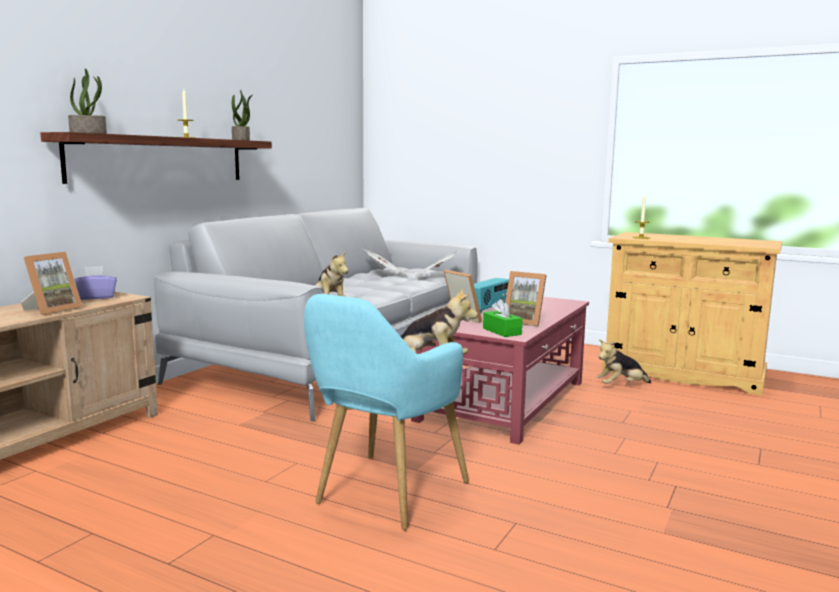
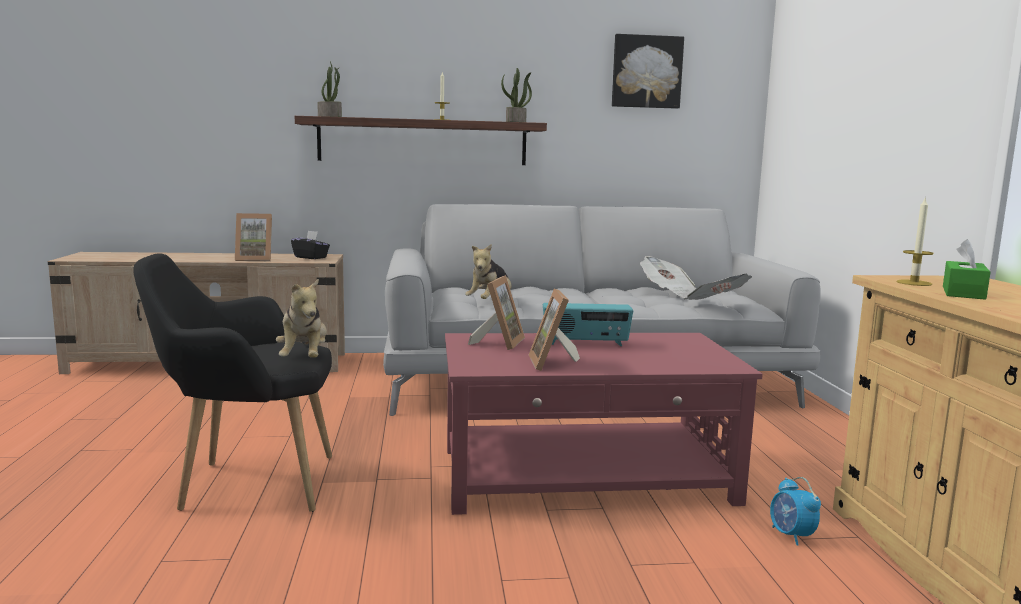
camera: 55 degrees right, 0 degrees up
(96, 297) = (311, 257): purple tissue box -> black tissue box
(305, 98) = (646, 72): none -> picture
(383, 496) = (247, 484): turquoise armchair -> black armchair
(502, 331) = (482, 362): green tissue box -> green tissue box (963, 293)
(621, 386) = (791, 536): plush toy -> alarm clock

